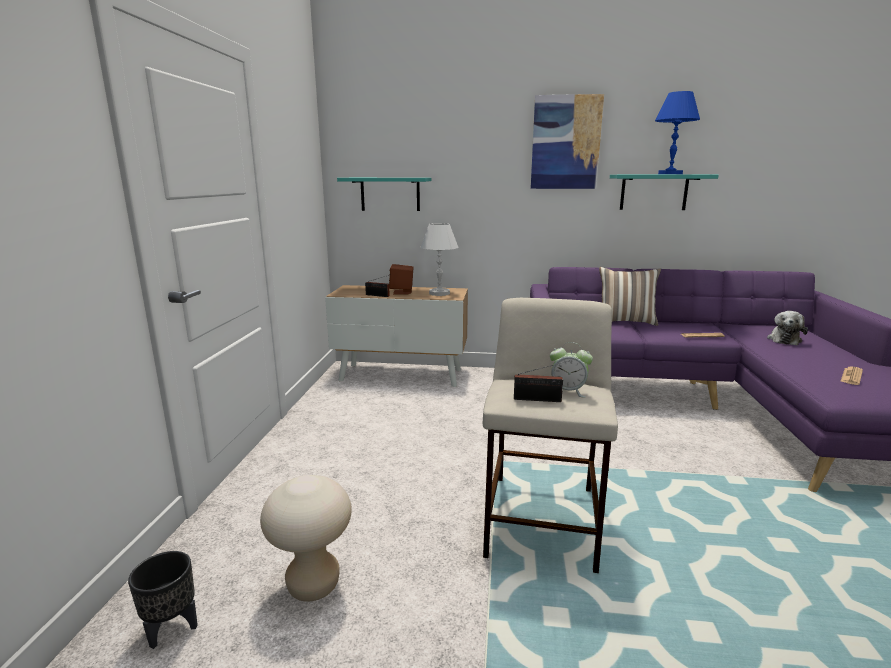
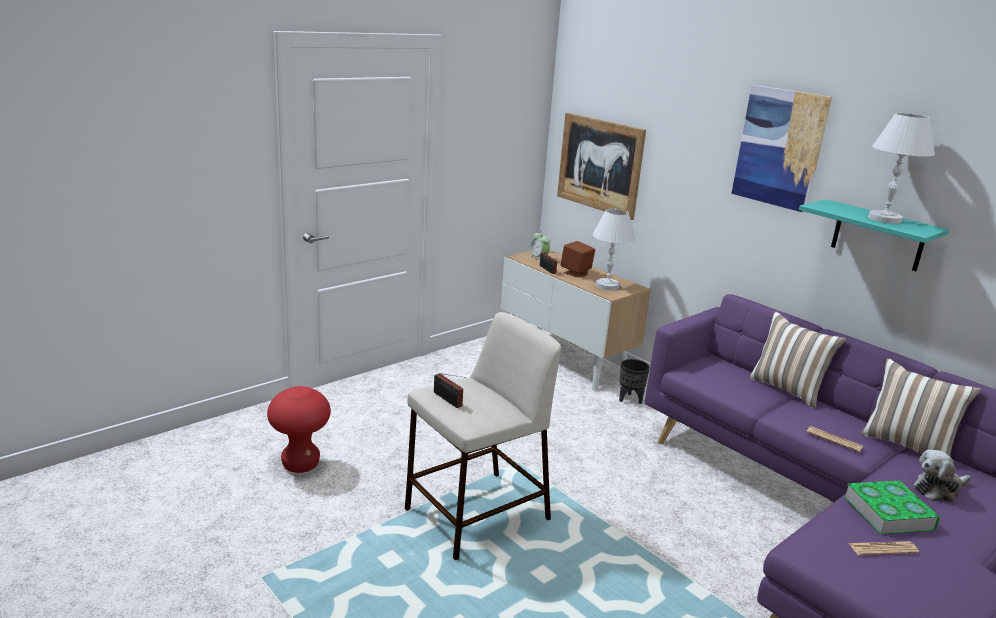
camera: 40 degrees right, 5 degrees up
(173, 629) = (223, 445): black planter -> black planter (630, 399)
(313, 585) = (300, 464): beige stool -> red stool
(390, 194) = (600, 164): turquoise shelf -> picture
(568, 391) = (480, 405): alarm clock -> alarm clock (539, 258)
(669, 174) = (884, 219): blue table lamp -> white table lamp
(725, 326) = (907, 445): none -> pillow
(805, 359) = (888, 513): none -> book

